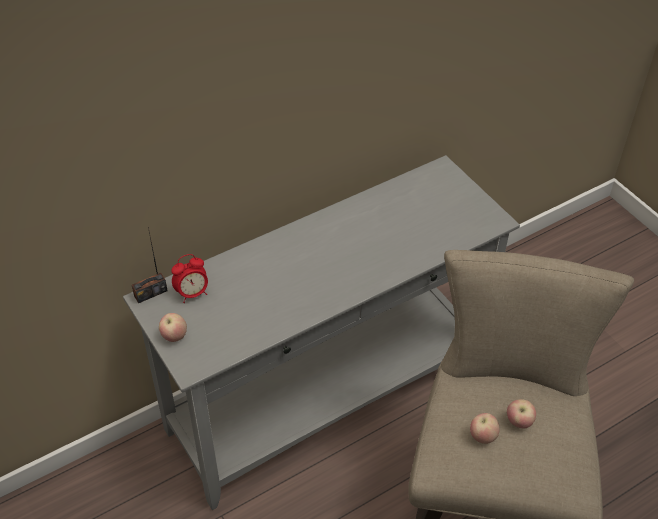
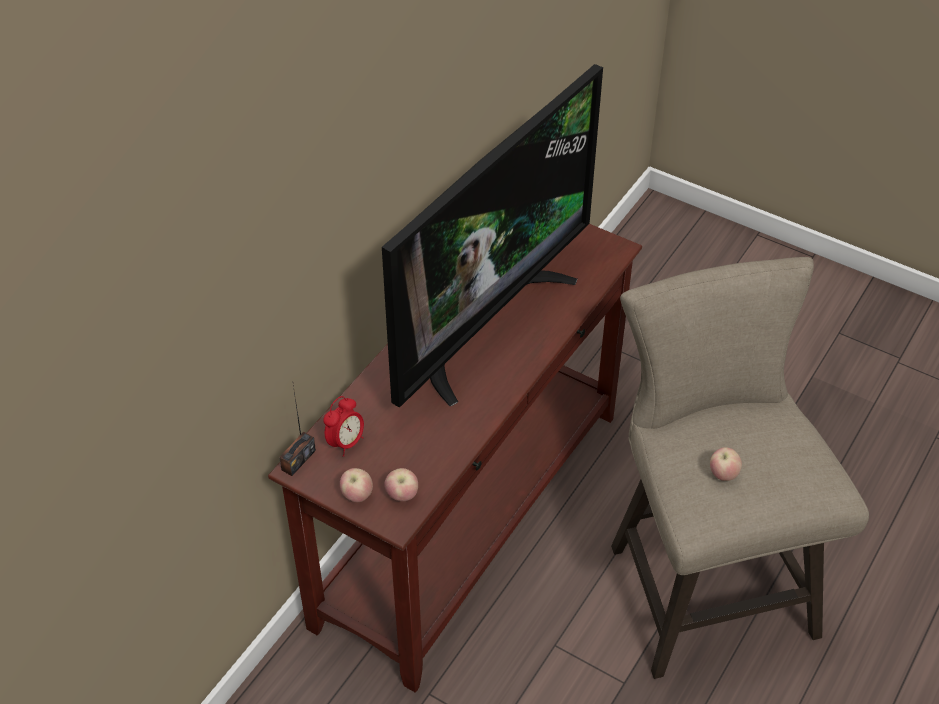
camera: 25 degrees left, 0 degrees up
(327, 393) = (469, 515): grey console table -> brown console table
(354, 242) = (484, 323): none -> television
(519, 422) = (748, 446): apple -> apple (402, 495)

